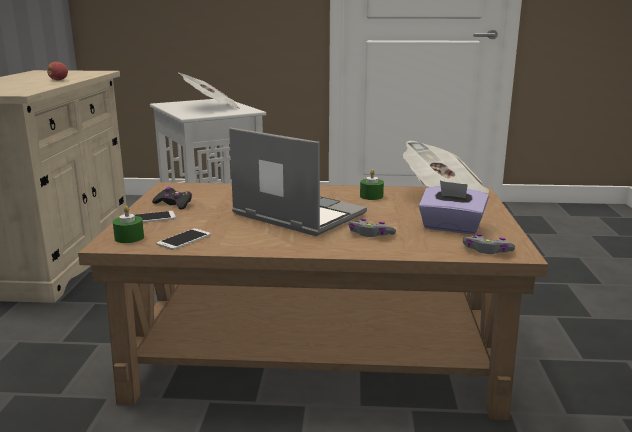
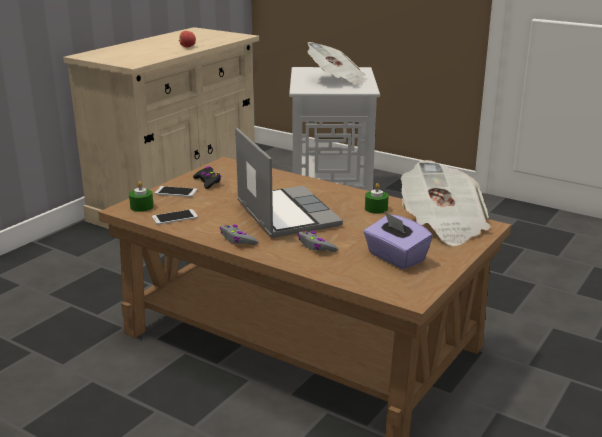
camera: 30 degrees right, 5 degrees up
(487, 251) = (389, 287): grey game controller -> grey game controller (237, 240)

